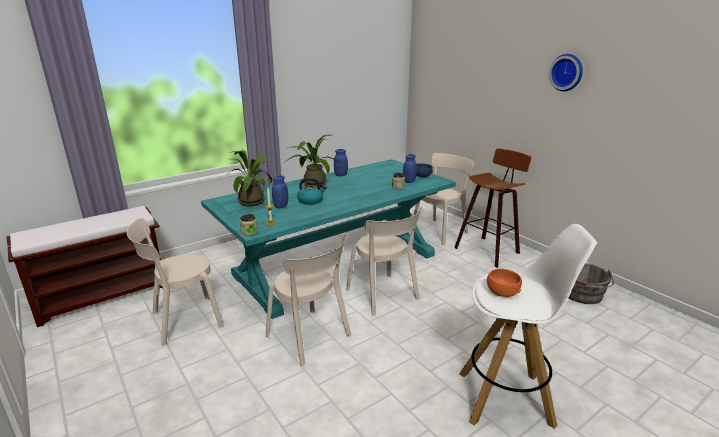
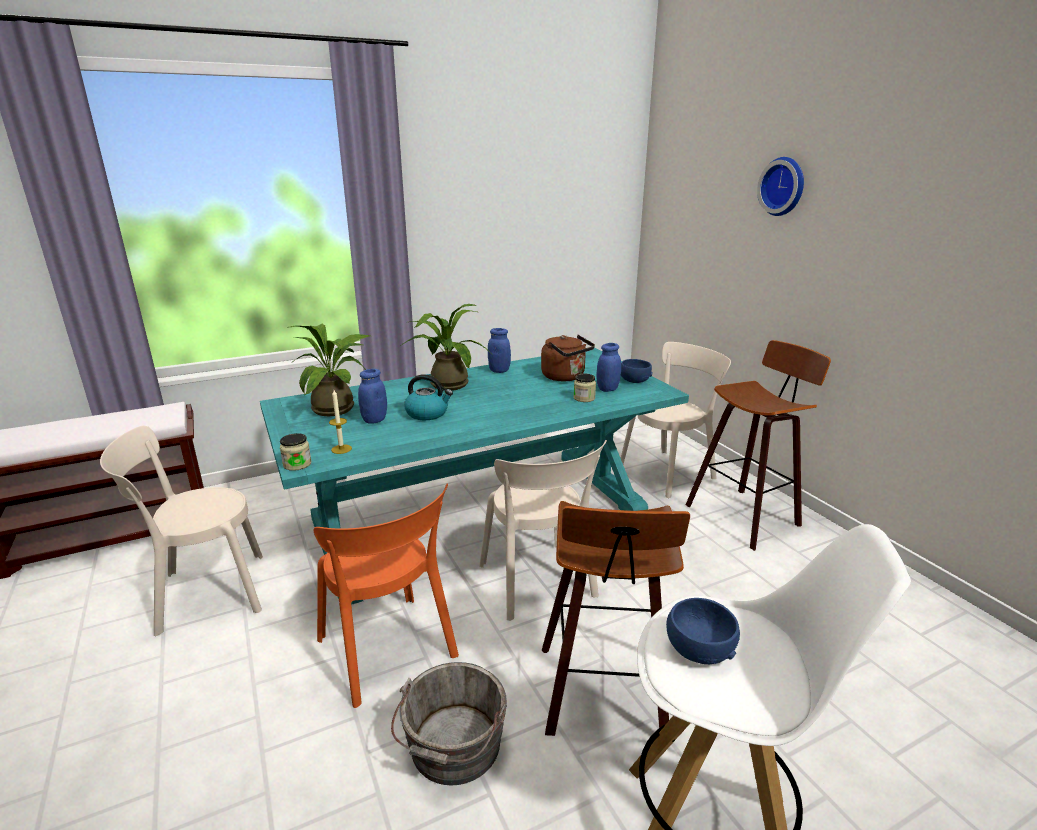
camera: 10 degrees right, 0 degrees up
(310, 338) = (389, 652): beige chair -> orange chair
(382, 176) = (565, 377): none -> brown kettle
(437, 344) = (606, 696): none -> stool
(502, 292) = (698, 648): orange bowl -> blue bowl
(567, 72) = (909, 207): wall clock -> wall clock (784, 186)
(582, 295) = (908, 625): grey bucket -> grey bucket (453, 749)

